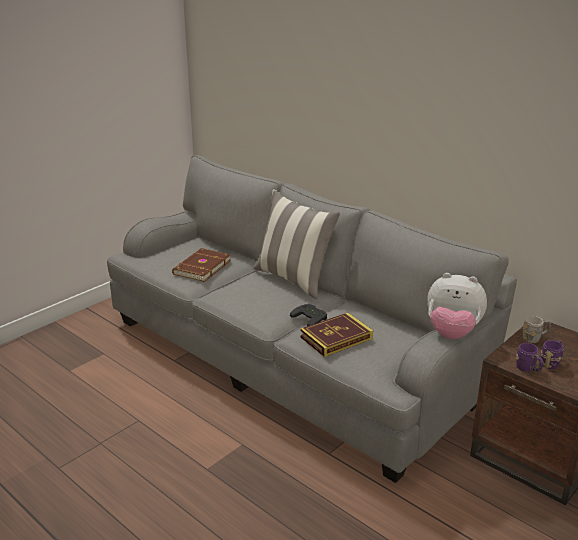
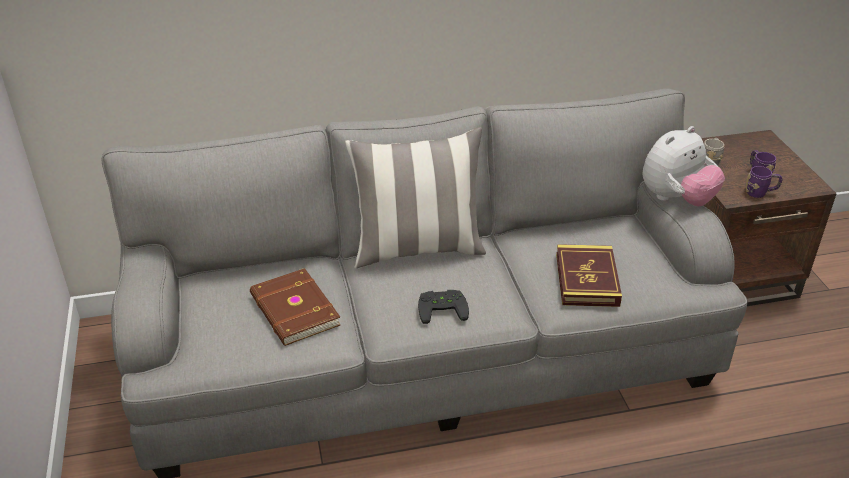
camera: 55 degrees left, 10 degrees up
(311, 317) = (524, 277): black game controller -> black game controller (442, 308)

